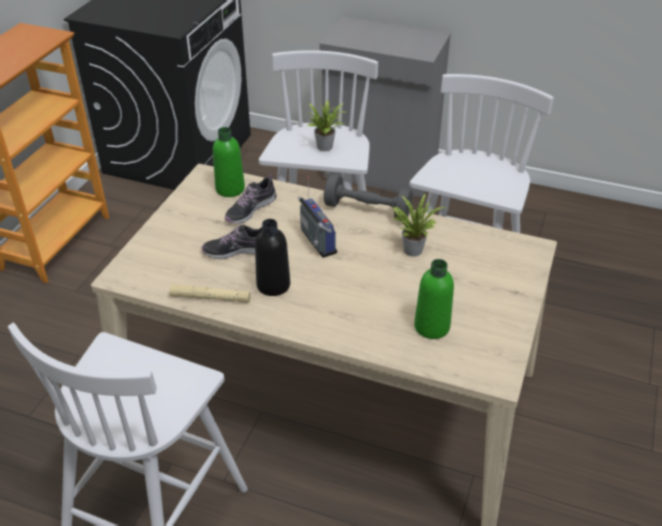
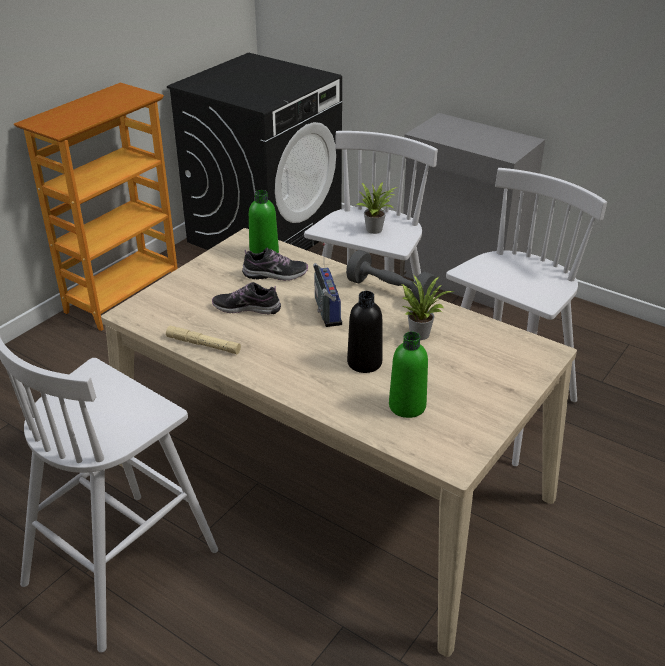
camera: 15 degrees right, 5 degrees down
(250, 209) = (275, 274): shoe -> shoe turned 150 degrees counterclockwise
(273, 285) = (267, 343): black bottle -> black bottle (364, 363)

